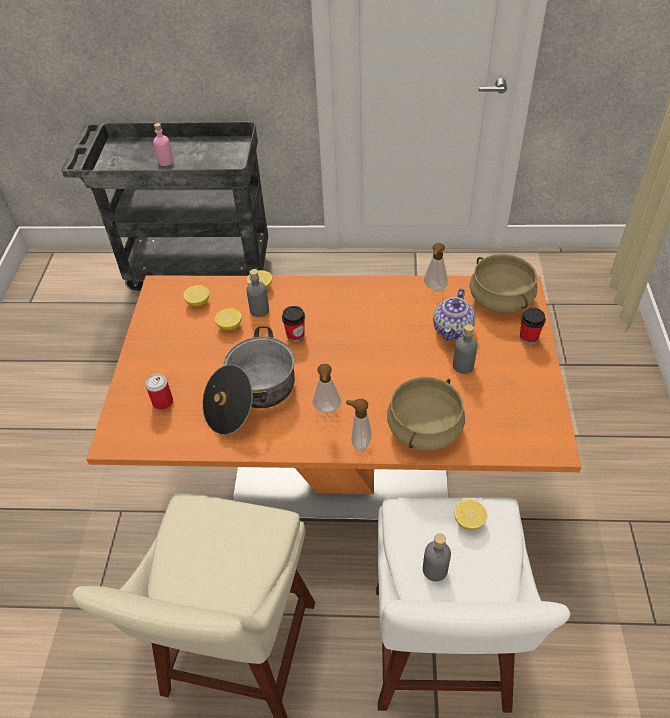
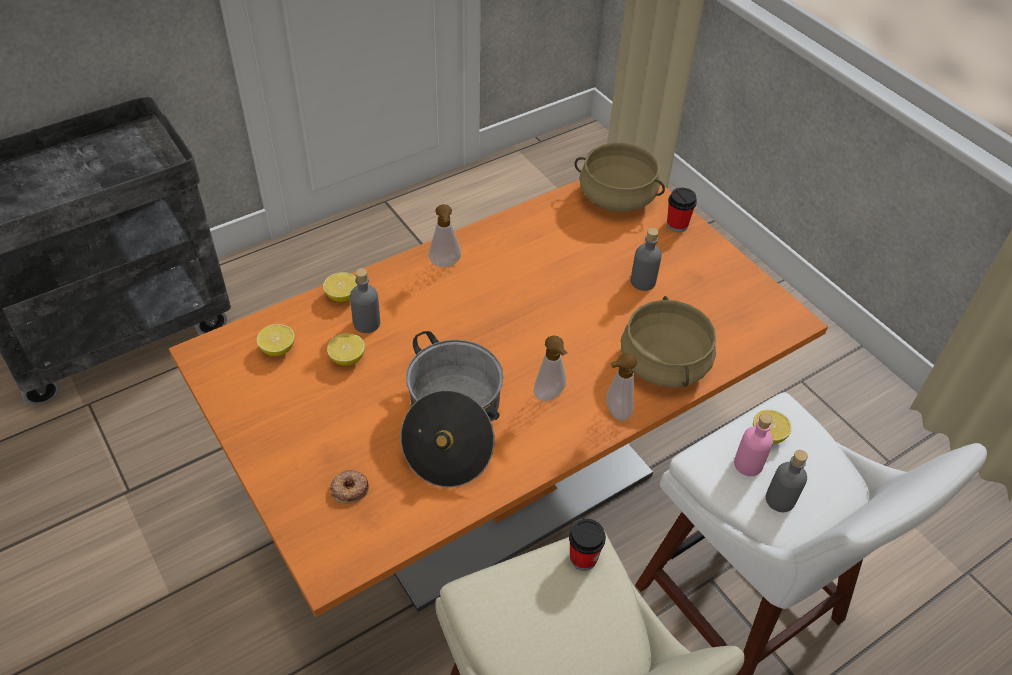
camera: 40 degrees left, 0 degrees up
(163, 402) = (349, 488): can -> donut
(166, 161) = (49, 190): pink bottle -> pink bottle (748, 464)
(295, 335) = (438, 332): cup -> cup (583, 558)
(434, 289) = (542, 214): soap dispenser -> soap dispenser (445, 265)
(453, 329) = (599, 248): teapot -> none

